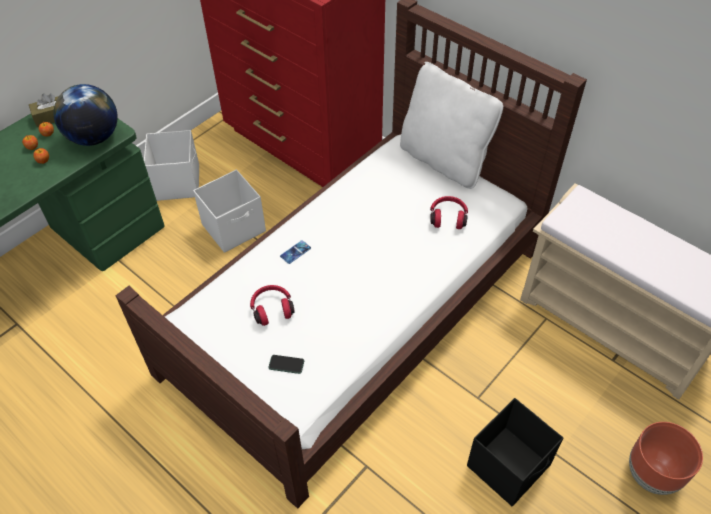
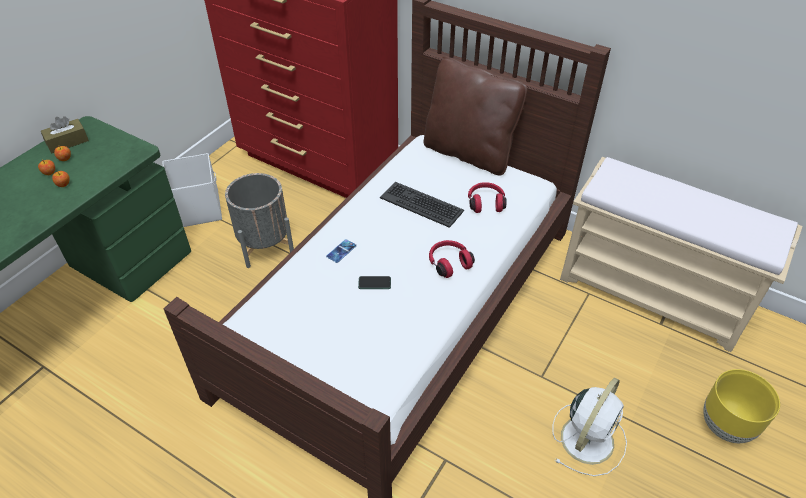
camera: 10 degrees left, 5 degrees down
(94, 138) = (116, 157): globe -> none
(235, 228) = (265, 245): white storage box -> grey planter
(272, 309) = (328, 308): red headphones -> red headphones (449, 263)
(286, 364) = (354, 360): phone -> phone (374, 283)
(384, 211) = (422, 204): none -> keyboard
(444, 160) = (469, 153): white pillow -> brown pillow
(509, 465) = (588, 438): black storage box -> white fan
(652, 475) = (726, 426): brown planter -> yellow planter

